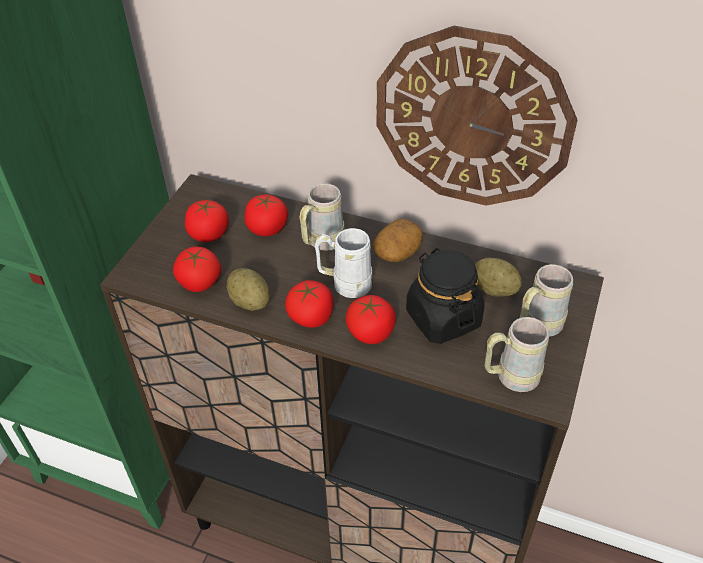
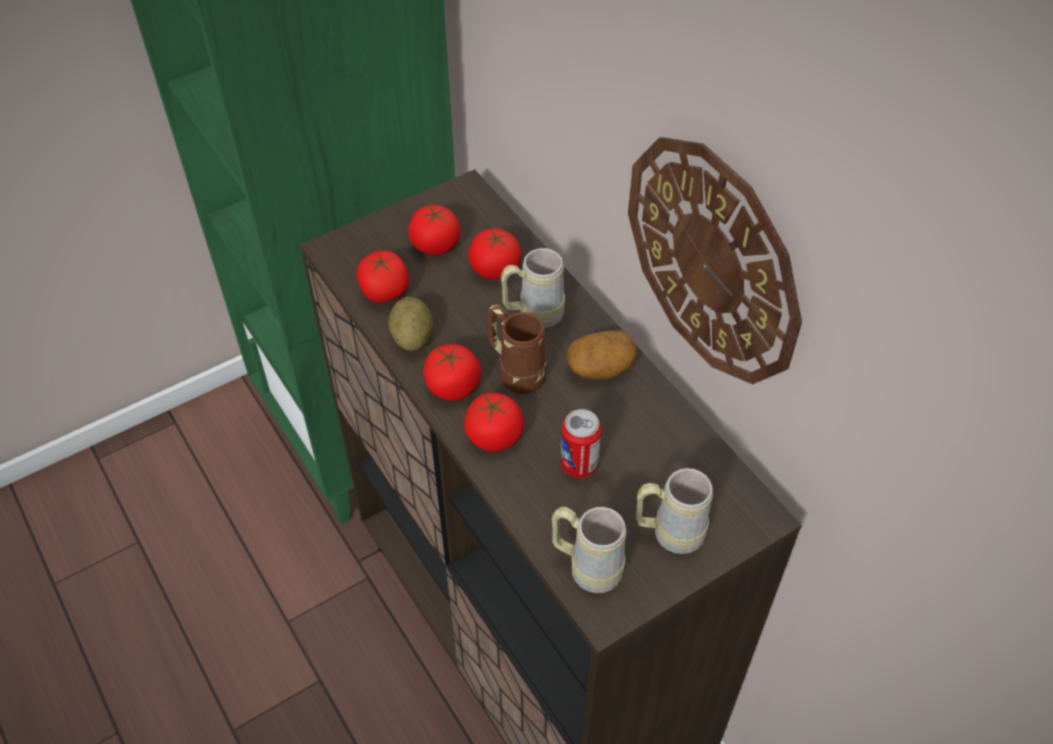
camera: 35 degrees right, 5 degrees up
(344, 284) = (515, 371): white mug -> brown mug
(443, 318) = (579, 464): black jar -> can
(494, 289) = (662, 466): potato -> none

